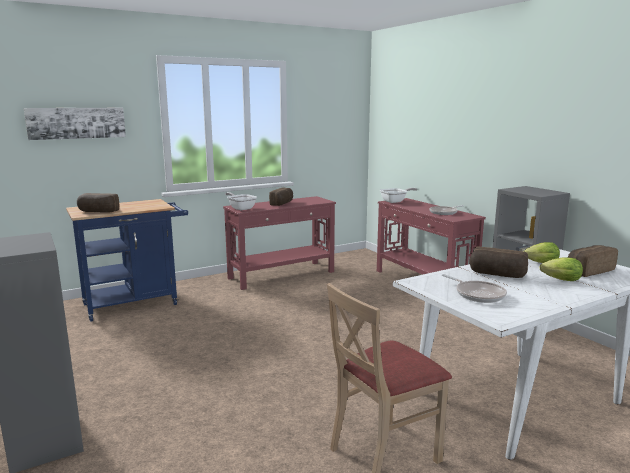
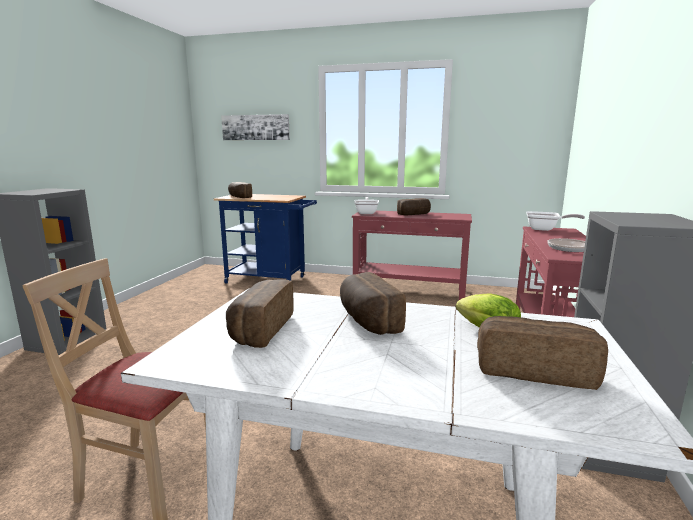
camera: 45 degrees right, 0 degrees up
(477, 294) = (259, 329): frying pan -> bread
(559, 280) = (426, 360): lettuce -> none

